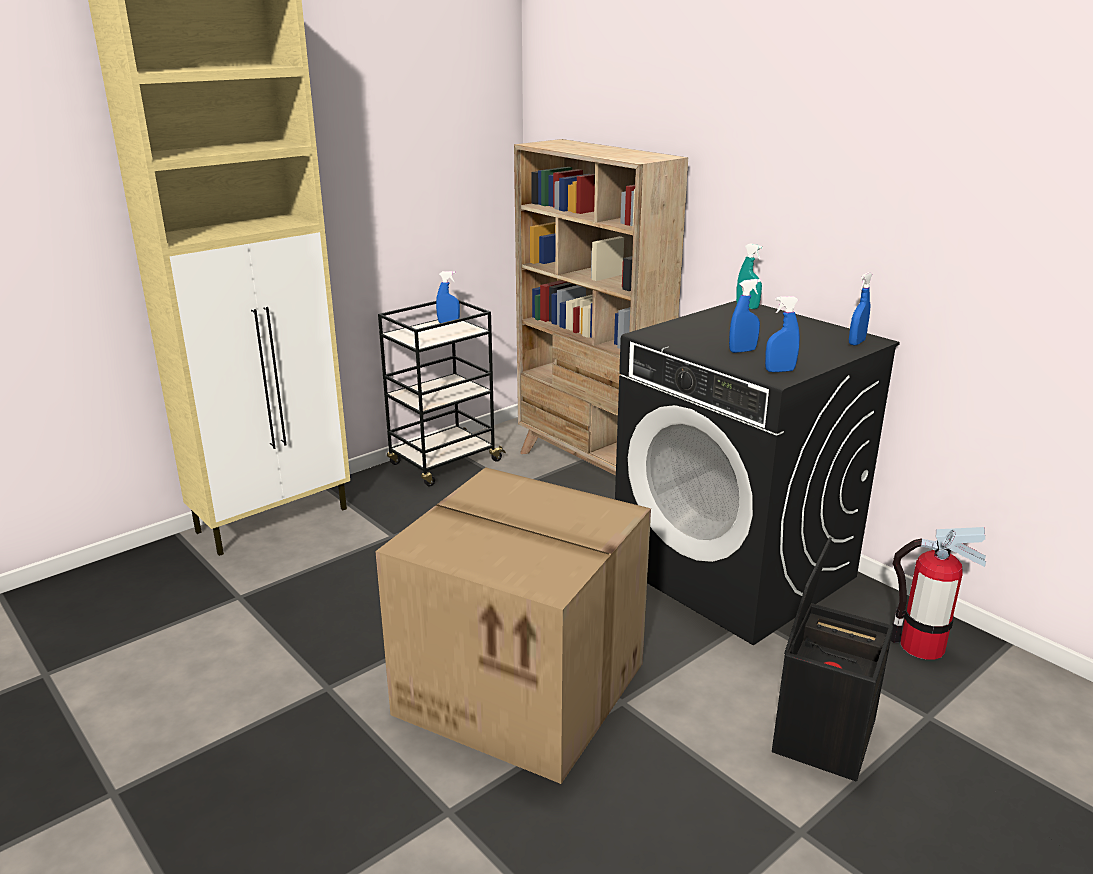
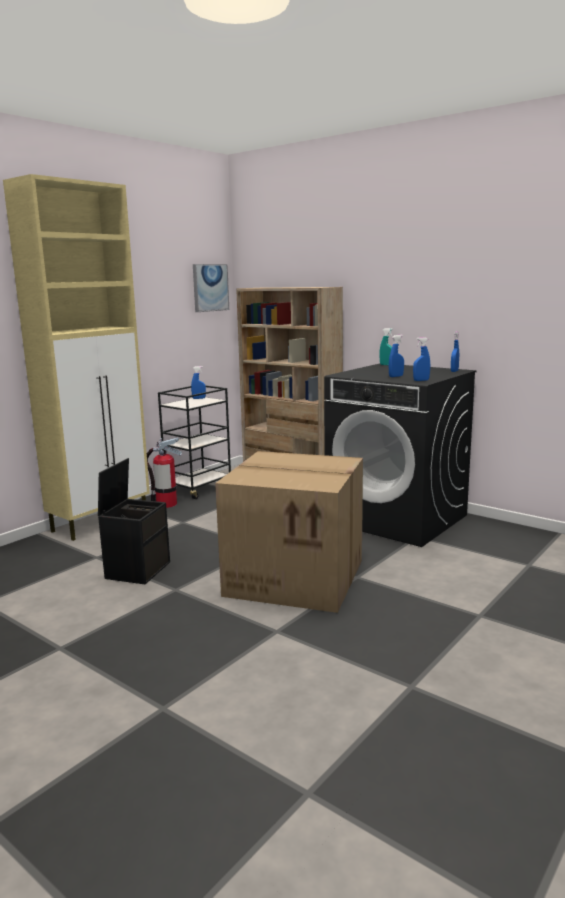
camera: 10 degrees left, 10 degrees down
(479, 135) = (210, 287): none -> picture
(822, 733) = (475, 577): black storage box -> black storage box (137, 569)
(921, 646) = (513, 538): fire extinguisher -> fire extinguisher (166, 504)

